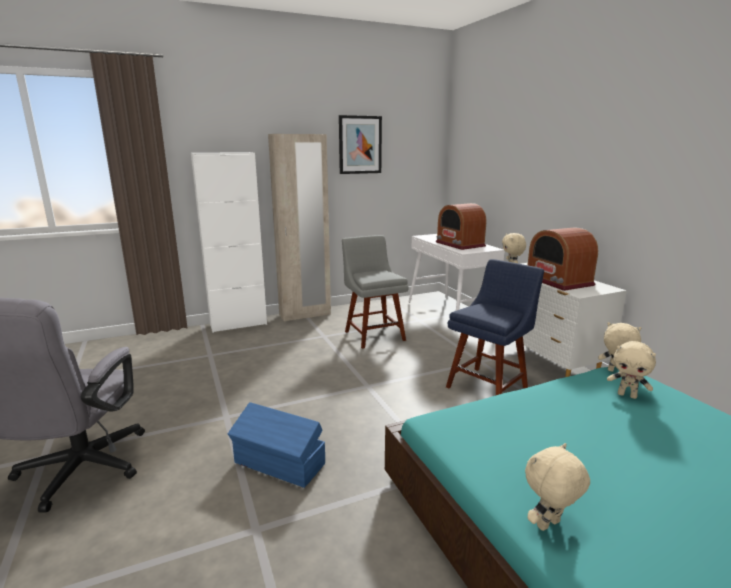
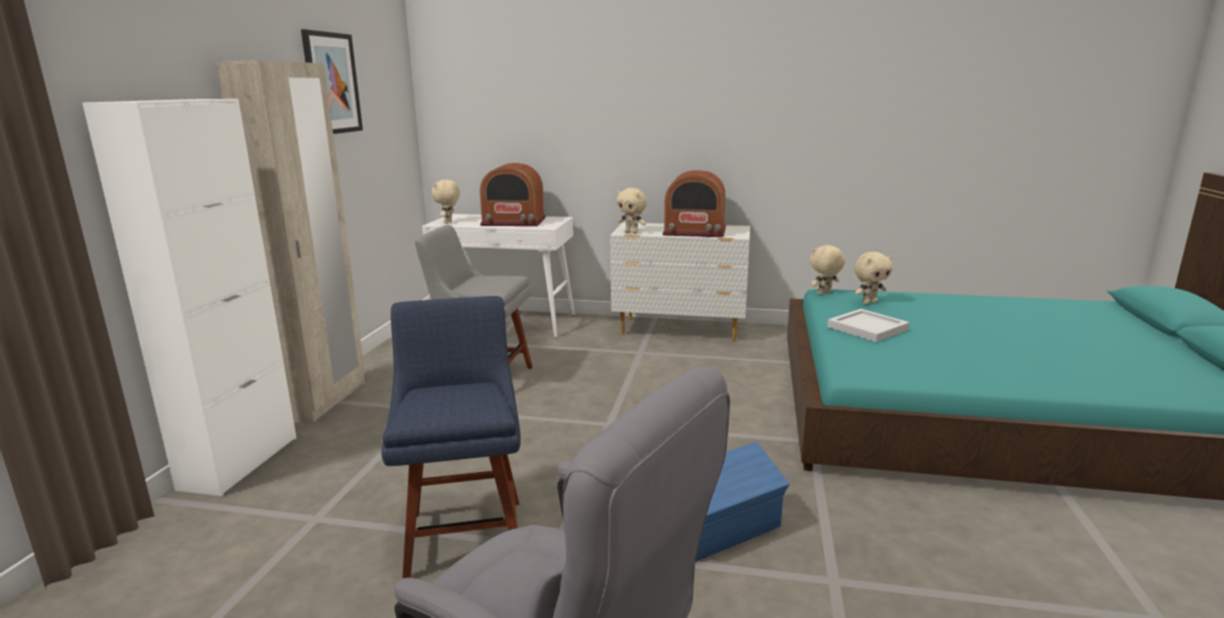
camera: 55 degrees left, 0 degrees up
(489, 386) = (692, 367): blue chair -> blue chair (465, 532)
(549, 526) = (1024, 381): beige plush toy -> beige plush toy (448, 223)
(555, 409) = (869, 328): none -> white tray

